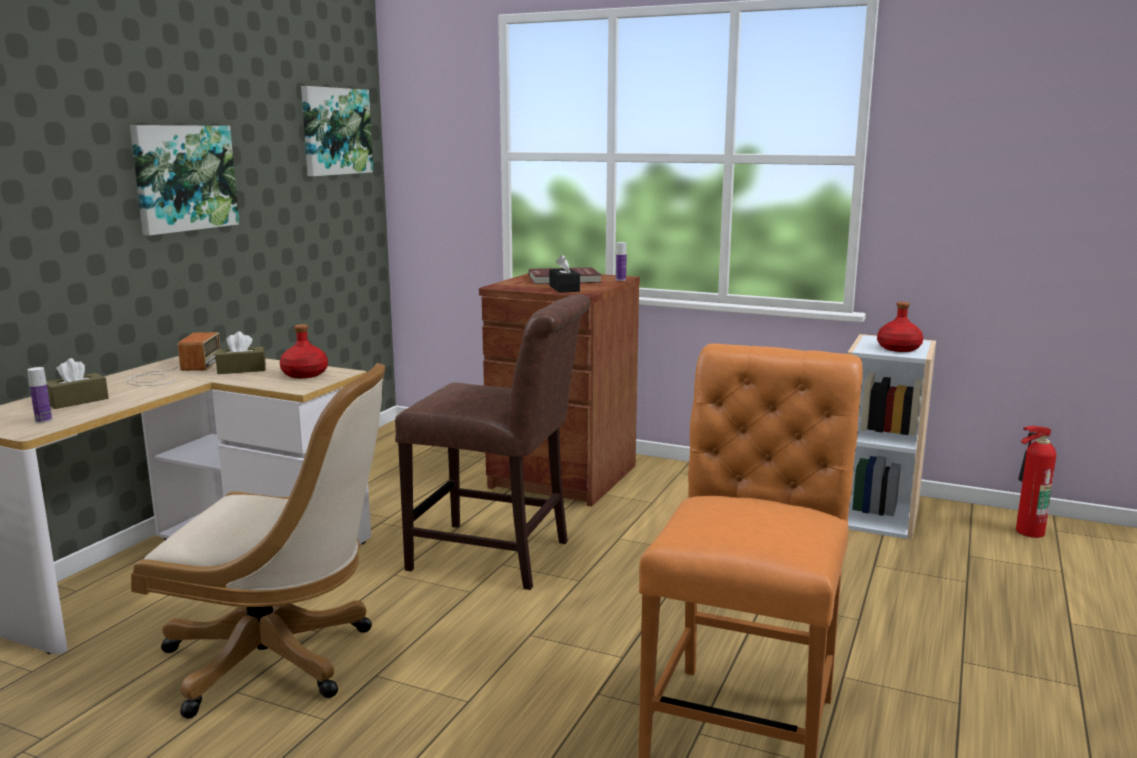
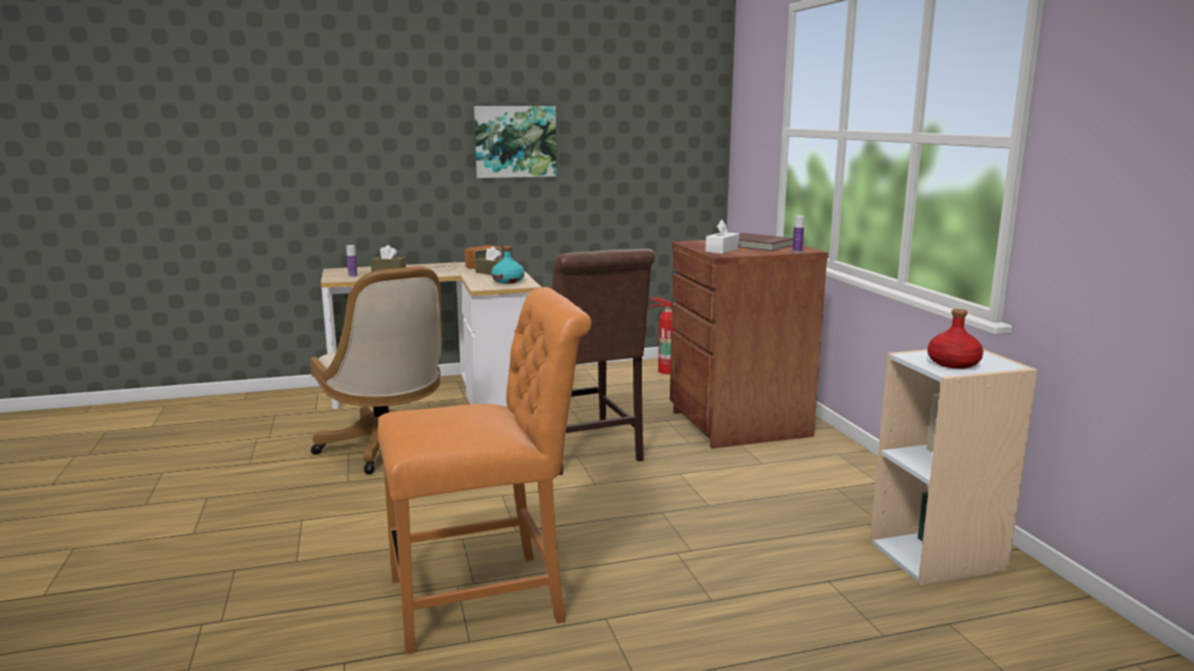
camera: 50 degrees right, 0 degrees up
(305, 374) = (508, 281): red bottle -> turquoise bottle
(335, 131) = (671, 110): picture -> none
(564, 288) = (722, 250): black tissue box -> white tissue box
(1026, 531) = (1086, 645): fire extinguisher -> fire extinguisher (665, 371)

